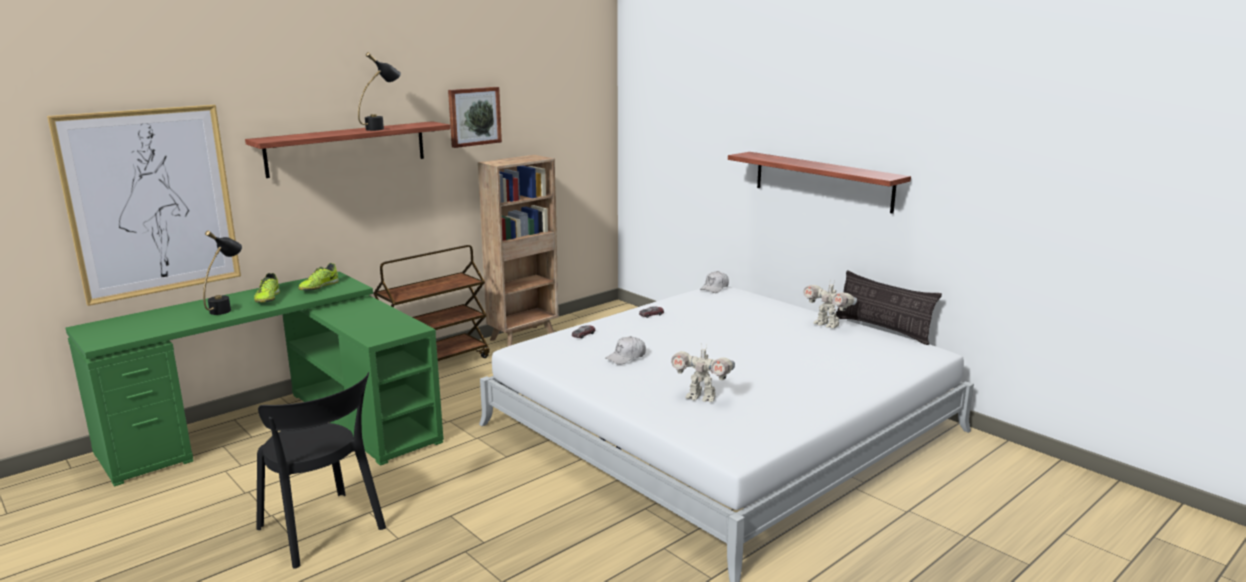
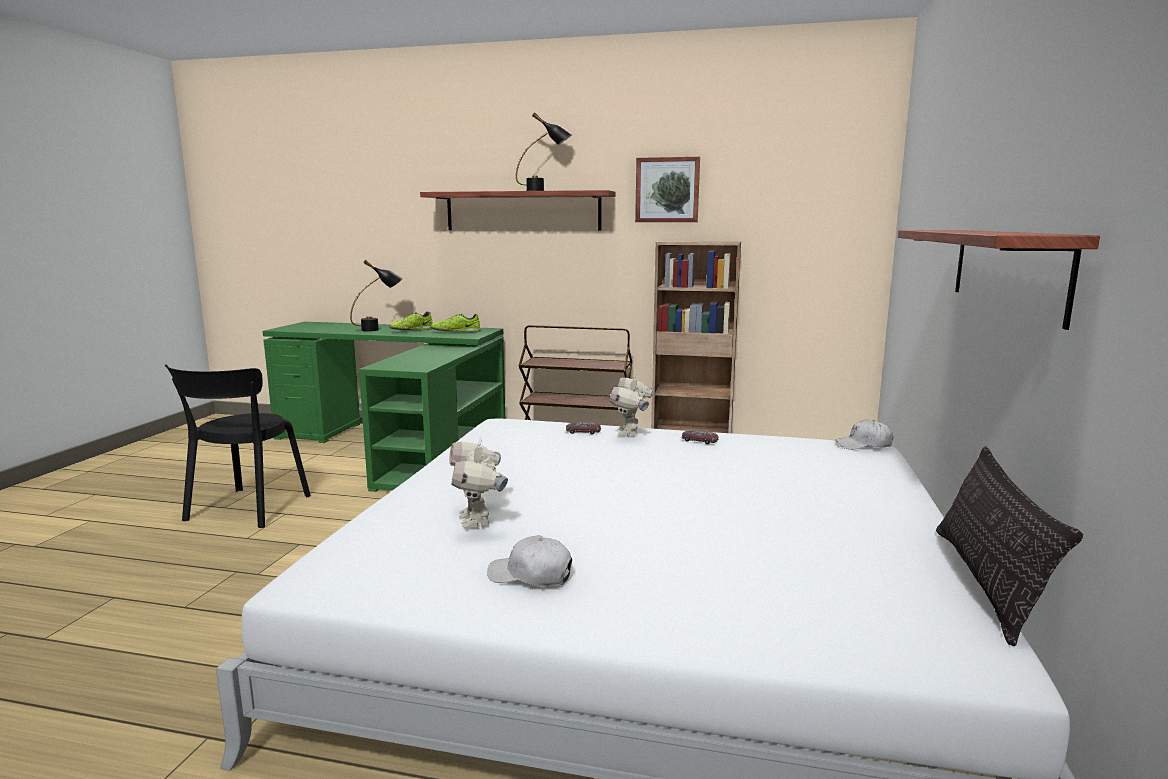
camera: 55 degrees right, 5 degrees down
(151, 202) = (364, 238): picture -> none
(626, 357) = (546, 459): white cap -> white cap (531, 576)
(827, 325) = (887, 532): toy robot -> toy robot (630, 433)

